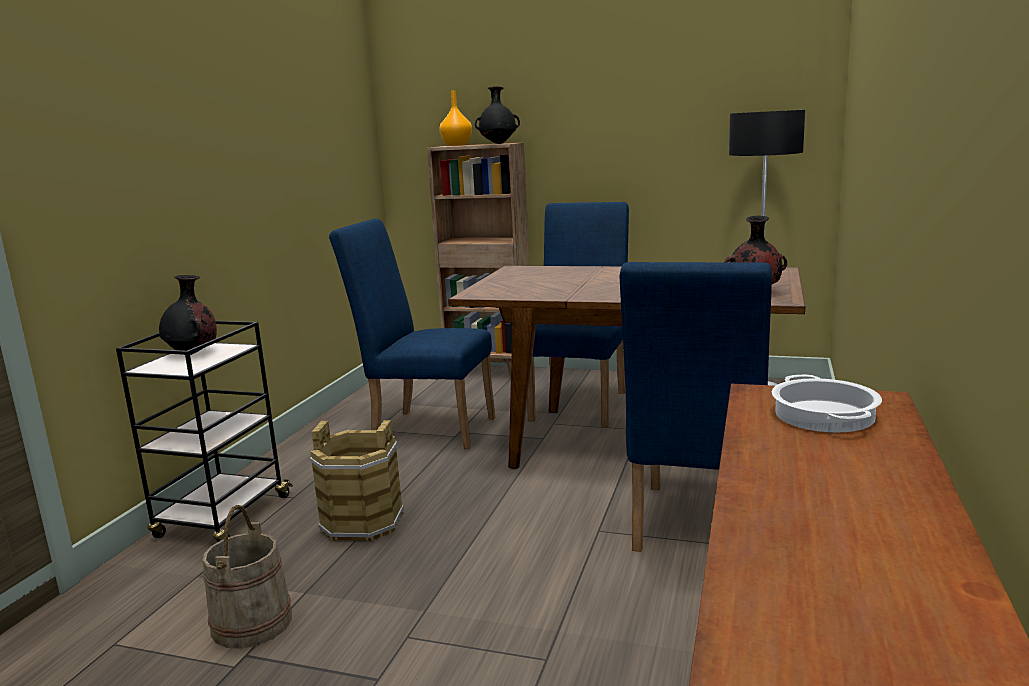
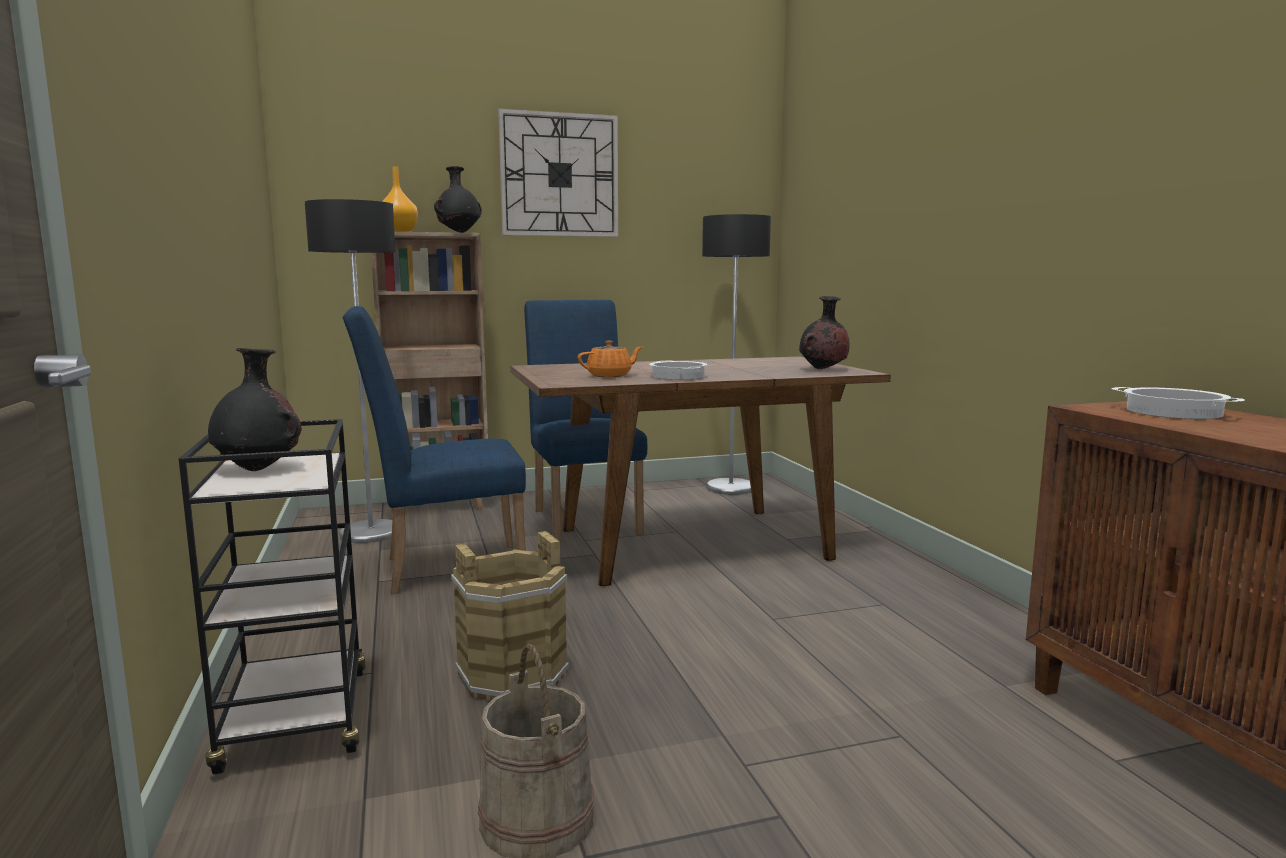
camera: 35 degrees left, 5 degrees down
(418, 389) = (371, 533): none -> floor lamp
(538, 286) = (610, 376): none -> orange teapot
(590, 292) = (678, 376): none -> cooking pot
(599, 81) = (559, 175): none -> wall clock
(695, 528) = (847, 597): blue chair -> none

